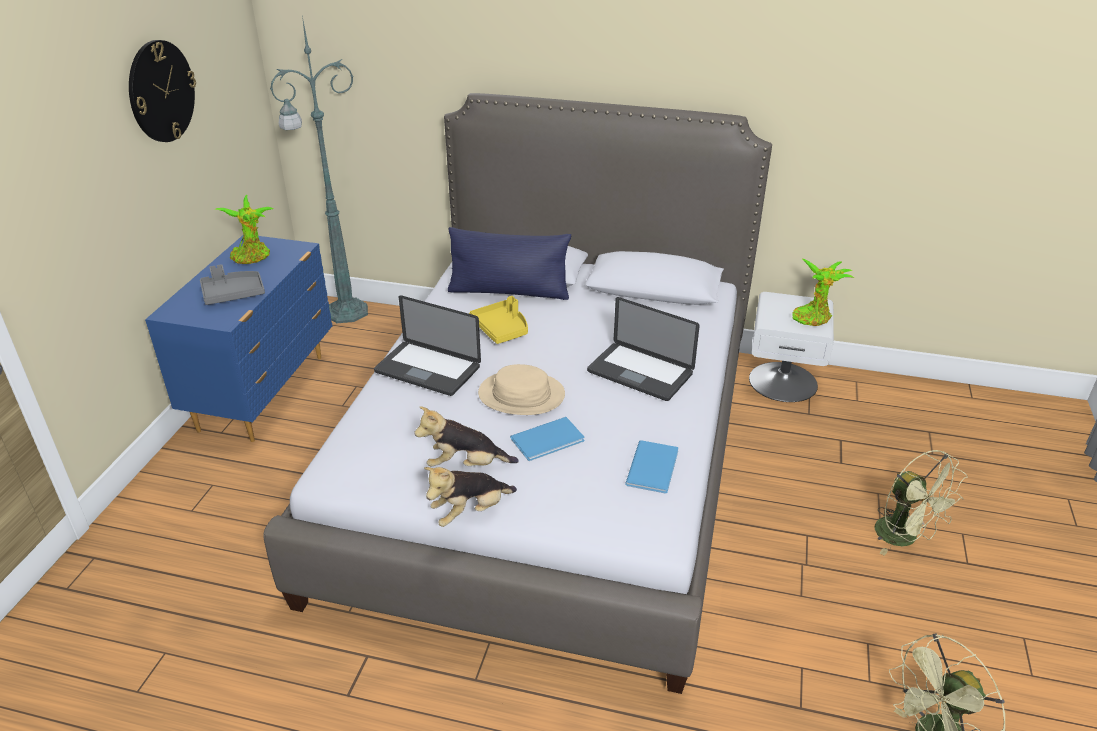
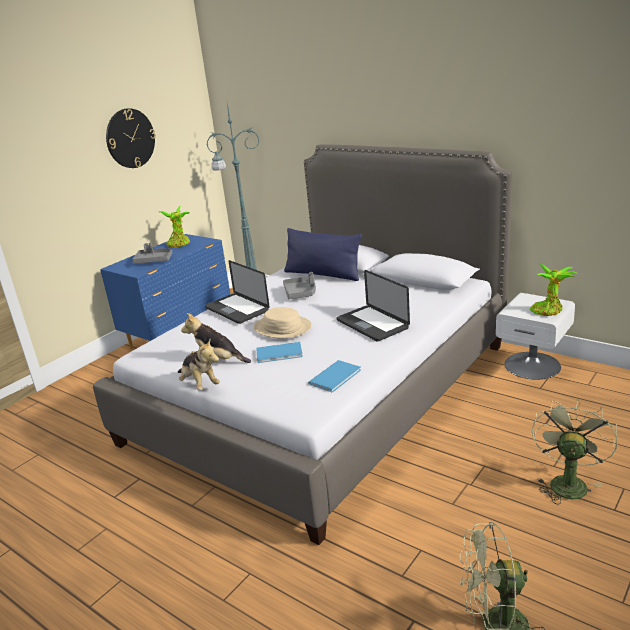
camera: 25 degrees right, 10 degrees down
(470, 512) = (199, 384): plush toy -> plush toy turned 120 degrees counterclockwise
(501, 329) = (301, 293): yellow tray -> grey tray
(904, 538) = (567, 482): green fan -> green fan turned 150 degrees counterclockwise

